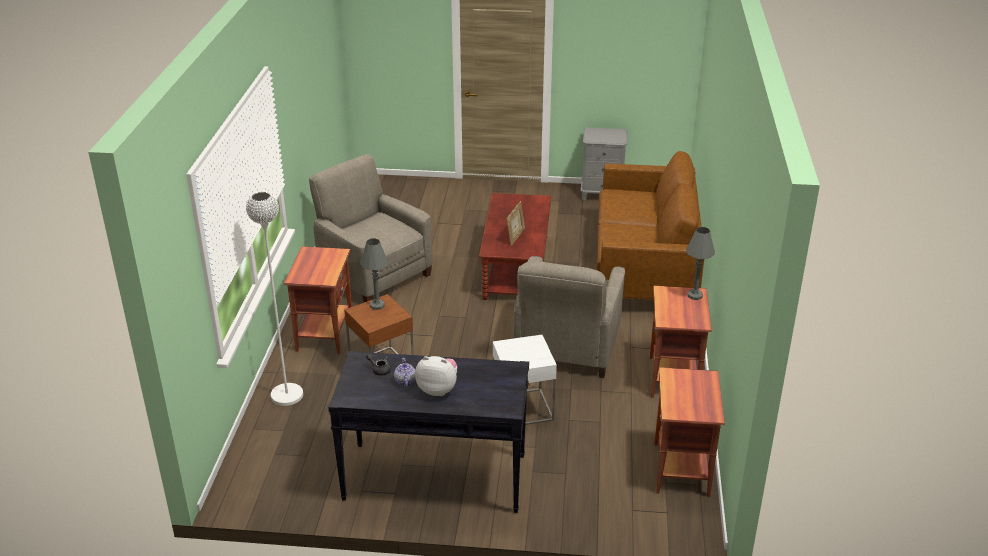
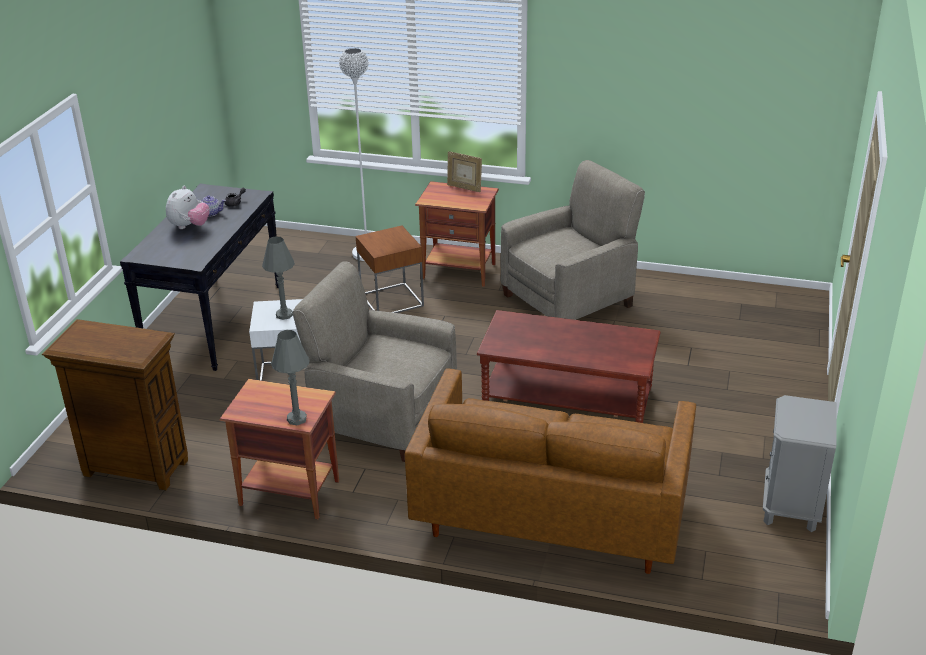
camera: 100 degrees right, 0 degrees up
(377, 305) = (401, 241): grey table lamp -> grey table lamp (284, 315)
(515, 237) = (534, 337): picture frame -> picture frame (464, 188)
(682, 470) = (134, 468): nightstand -> brown cabinet

